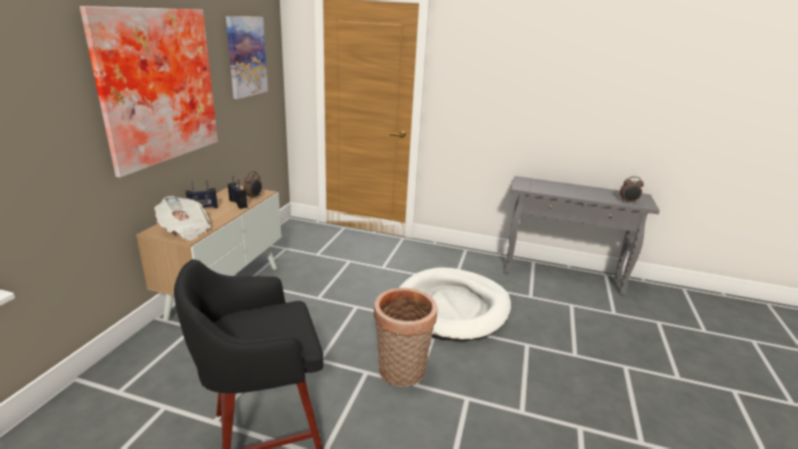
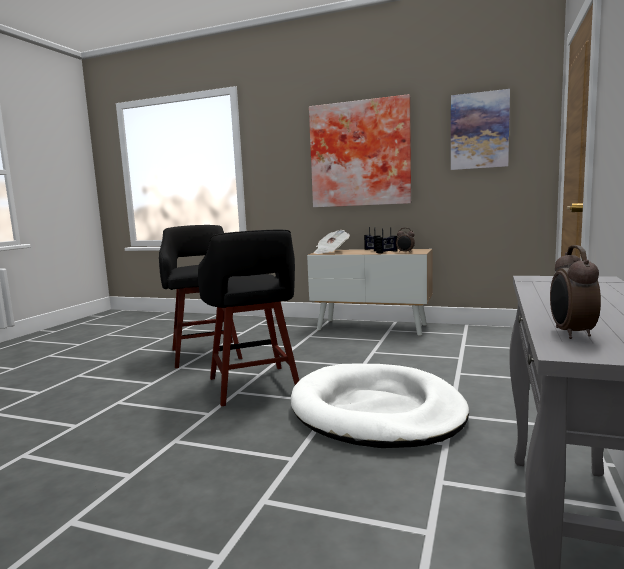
camera: 95 degrees right, 15 degrees down
(401, 373) = (254, 386): basket -> black stool

